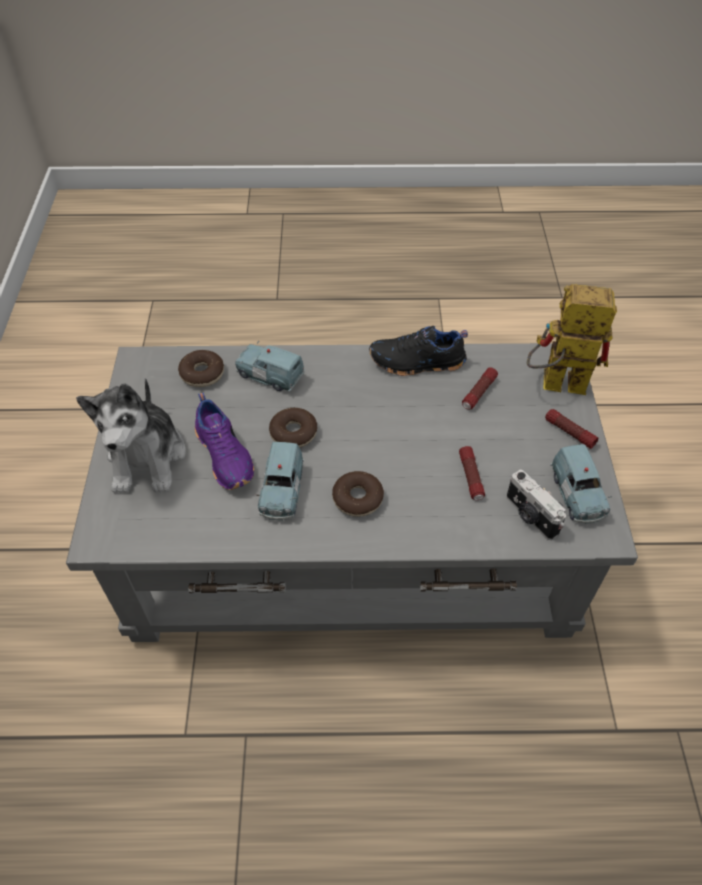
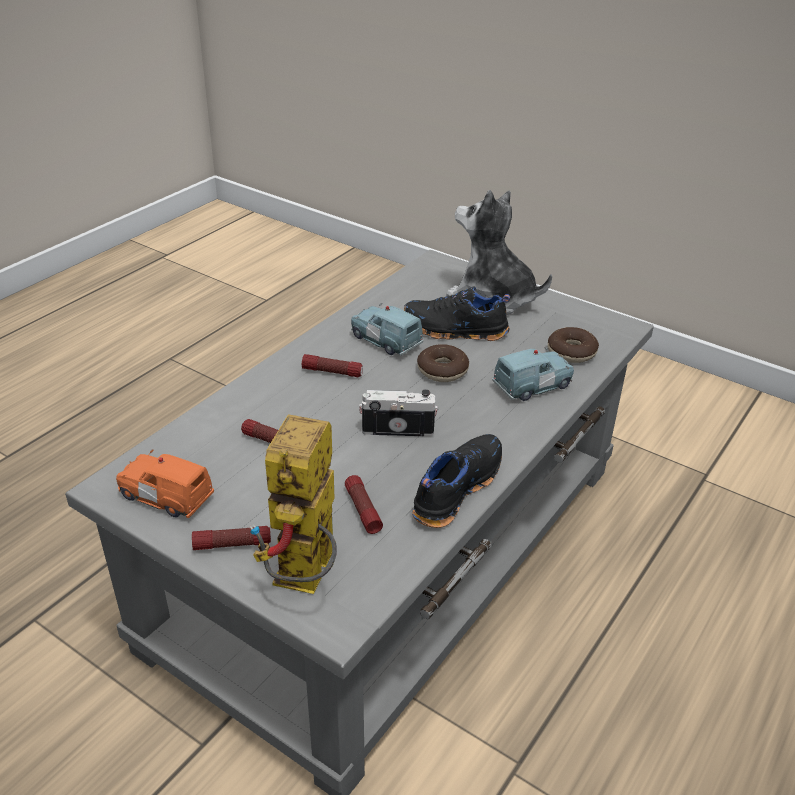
camera: 125 degrees right, 15 degrees down
(226, 455) = (455, 331): purple shoe -> black shoe
(357, 499) = (332, 372): donut -> flashlight
(530, 516) = (190, 453): camera -> camera (398, 429)
(553, 384) = (306, 581): toy robot -> toy robot turned 150 degrees clockwise
(577, 495) = (166, 496): blue toy car -> orange toy car

